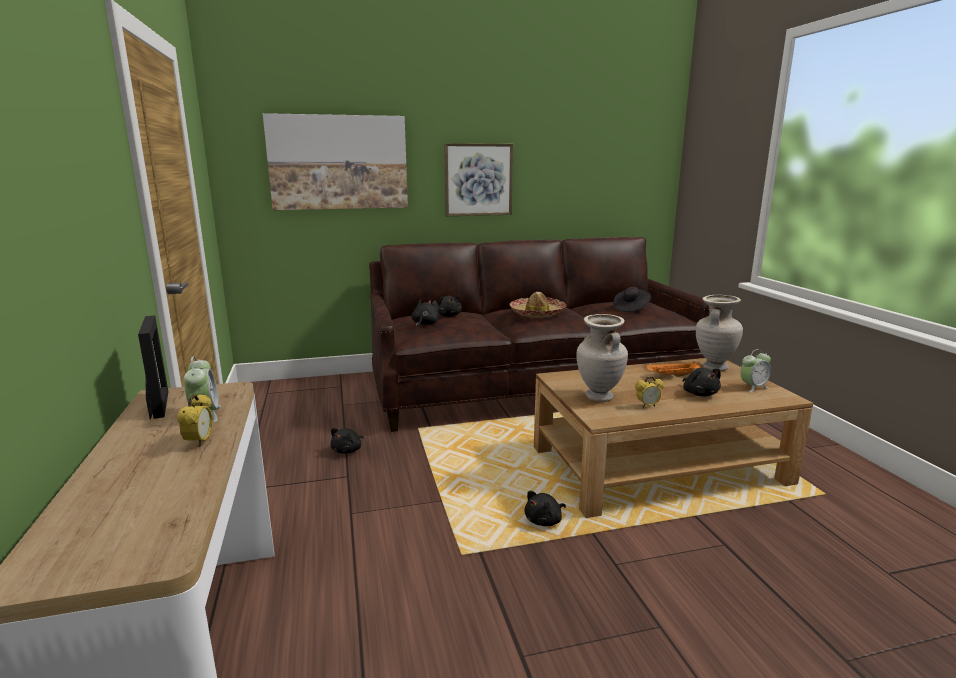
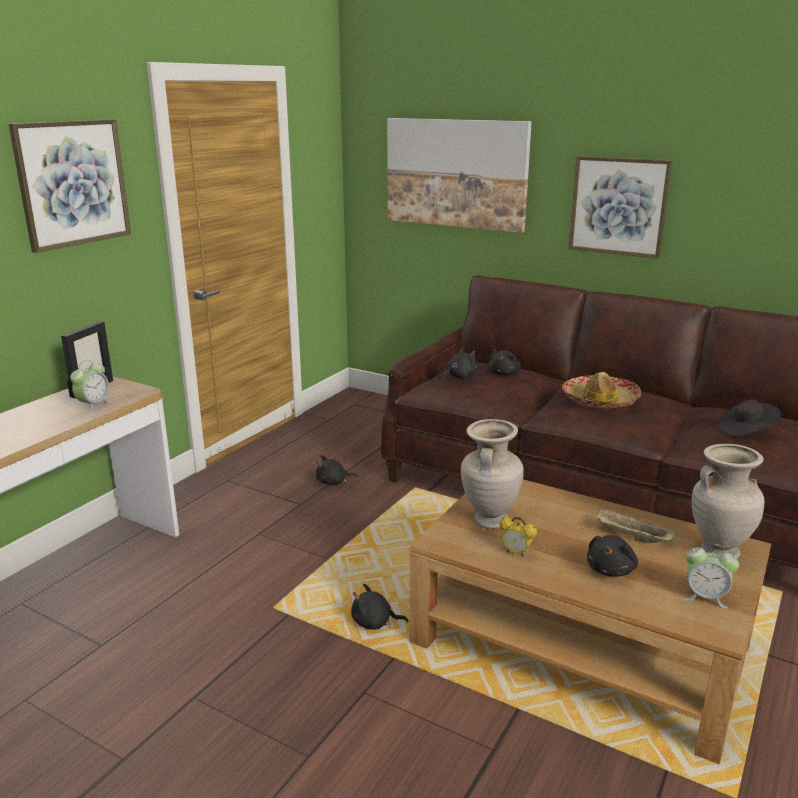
camera: 45 degrees right, 5 degrees up
(83, 133) = (72, 183): none -> picture
(200, 442) = (55, 423): alarm clock -> none
(672, 376) = (631, 536): orange tray -> beige tray

